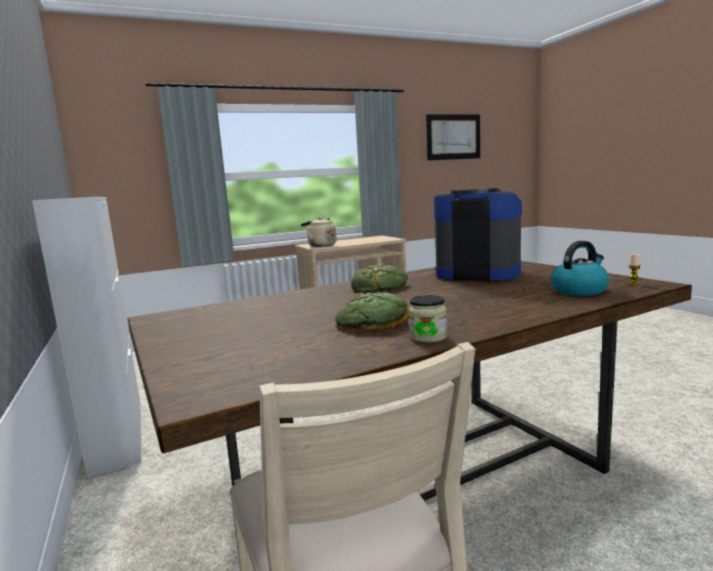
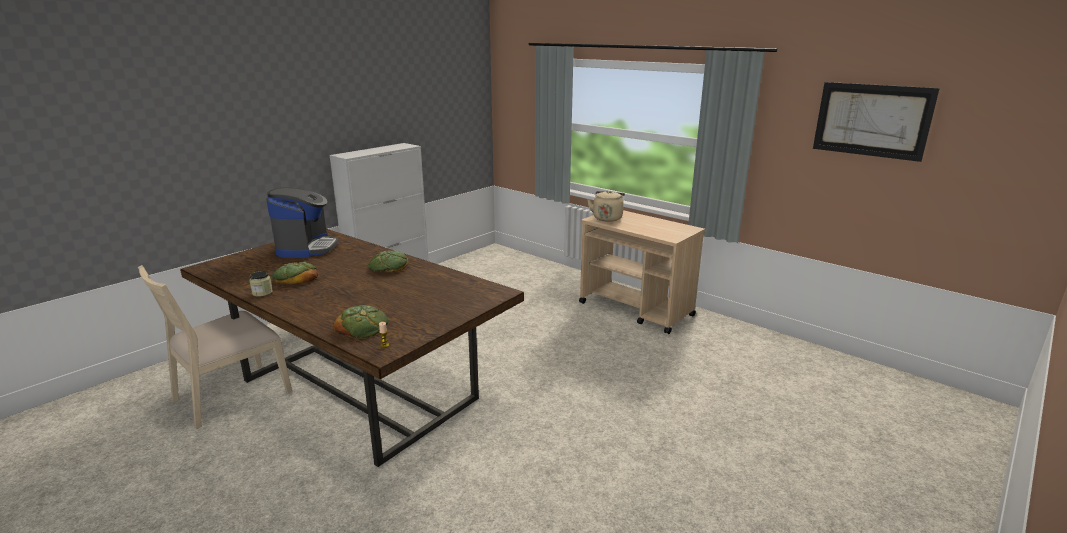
camera: 65 degrees right, 10 degrees up
(477, 273) = (434, 290): coffee machine -> coffee machine (306, 248)
(579, 290) = (362, 326): kettle -> bread

